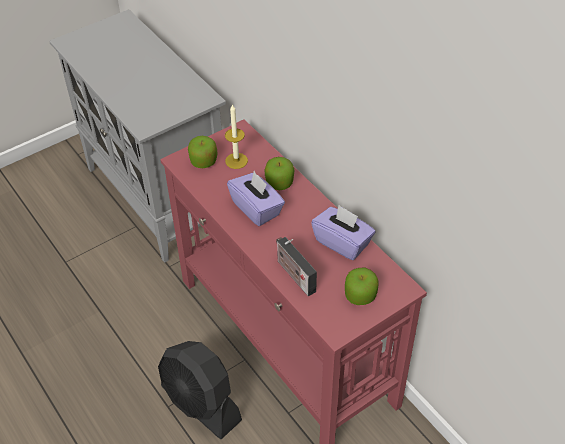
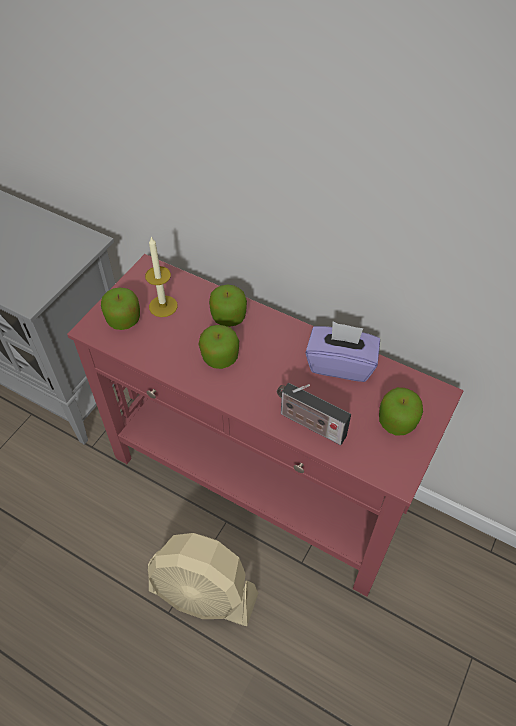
camera: 25 degrees left, 5 degrees up
(201, 404) = (204, 593): black fan -> beige fan
(257, 209) = (220, 357): purple tissue box -> apple

